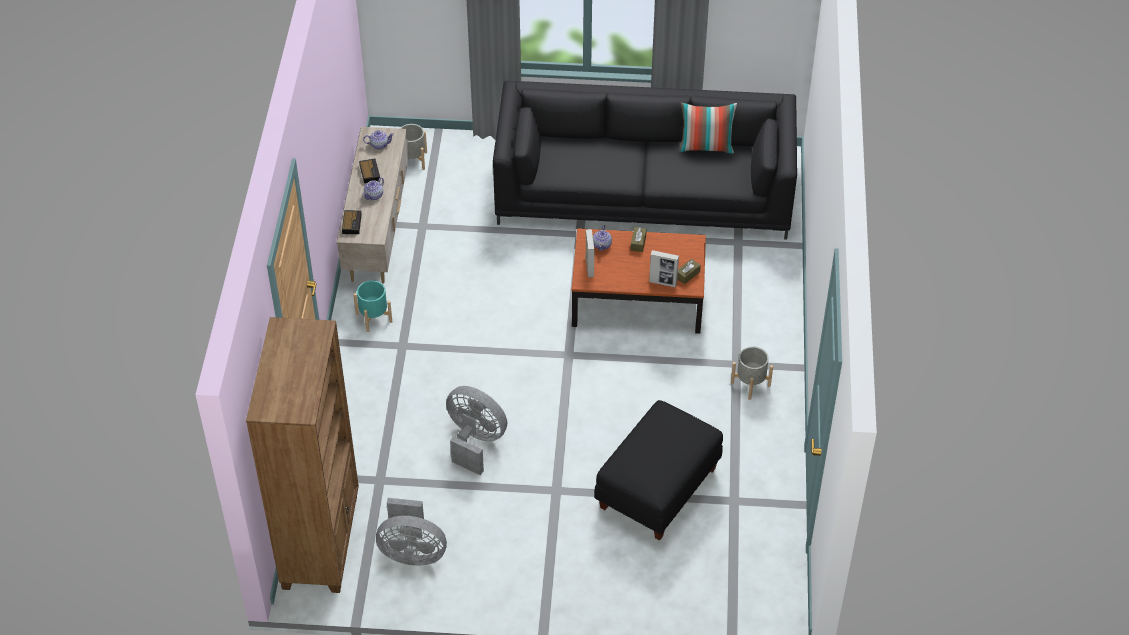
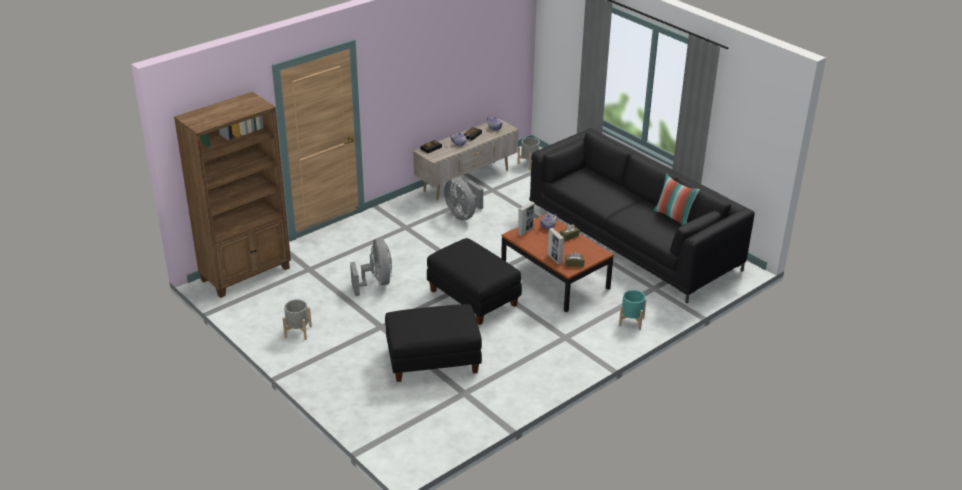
camera: 45 degrees right, 15 degrees down
(373, 318) = (410, 210): turquoise planter -> turquoise planter (631, 321)
(412, 552) = (275, 305): grey fan -> grey fan (463, 215)
(593, 384) = (472, 298): none -> black ottoman
(750, 384) = (558, 351): grey planter -> grey planter (298, 332)

